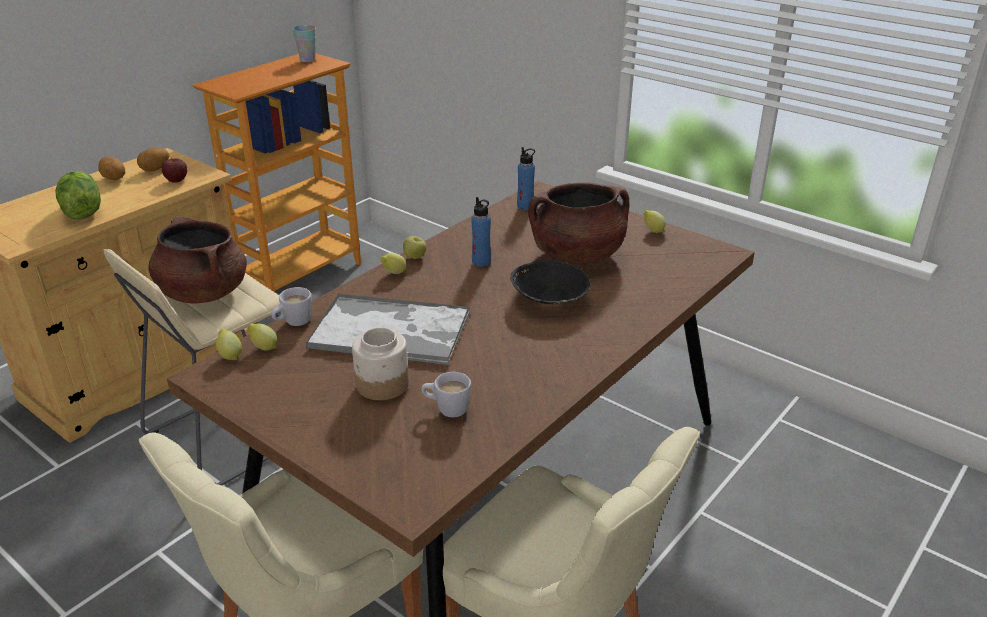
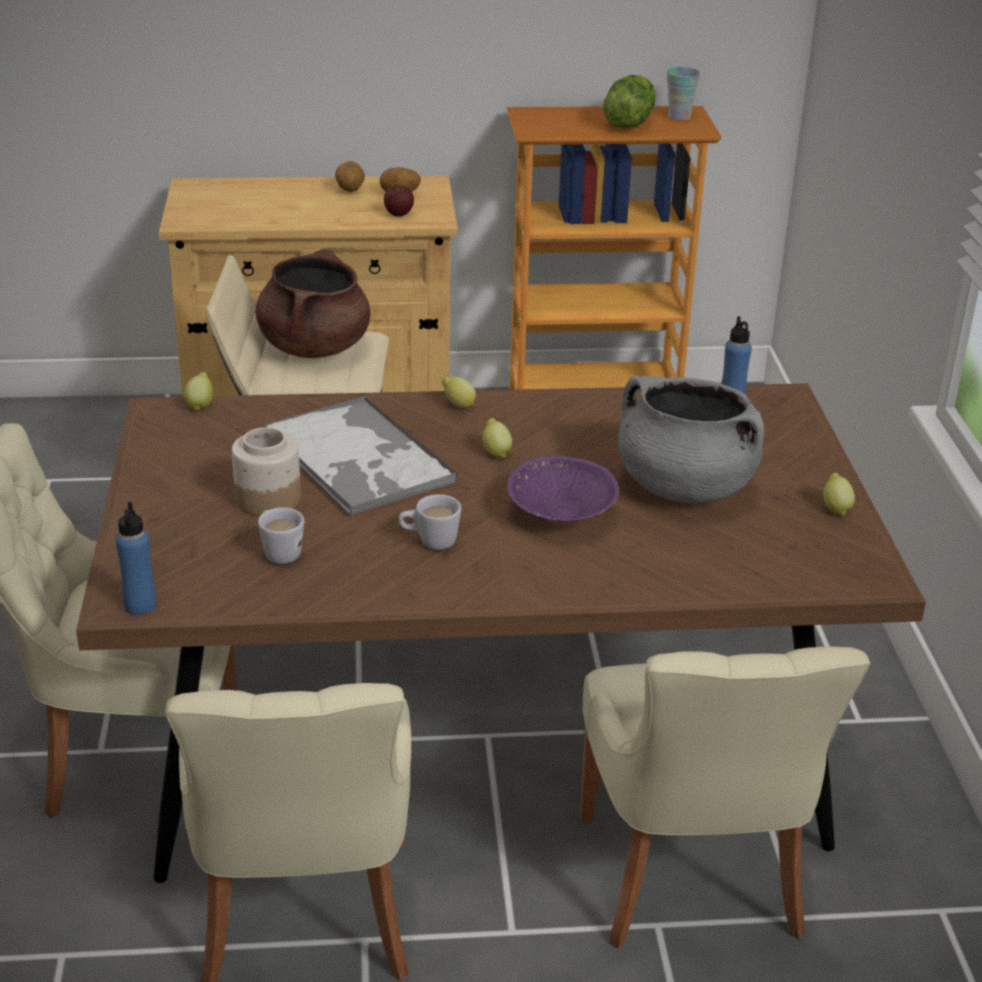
camera: 45 degrees right, 0 degrees up
(82, 212) = (274, 212): lettuce -> lettuce (628, 123)
(263, 347) = (235, 412): lemon -> lemon (496, 452)
(293, 323) = (292, 404): white mug -> white mug (429, 542)
(415, 257) = (507, 400): apple -> none
(481, 262) = (565, 439): blue bottle -> blue bottle (140, 606)
(550, 300) = (561, 514): black bowl -> purple bowl
(577, 255) = (684, 486): brown cooking pot -> grey cooking pot
(683, 480) = (692, 881): none -> beige chair

